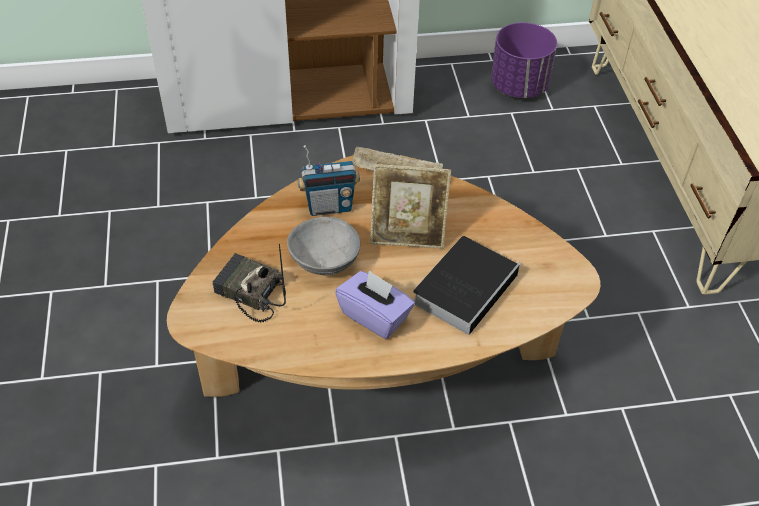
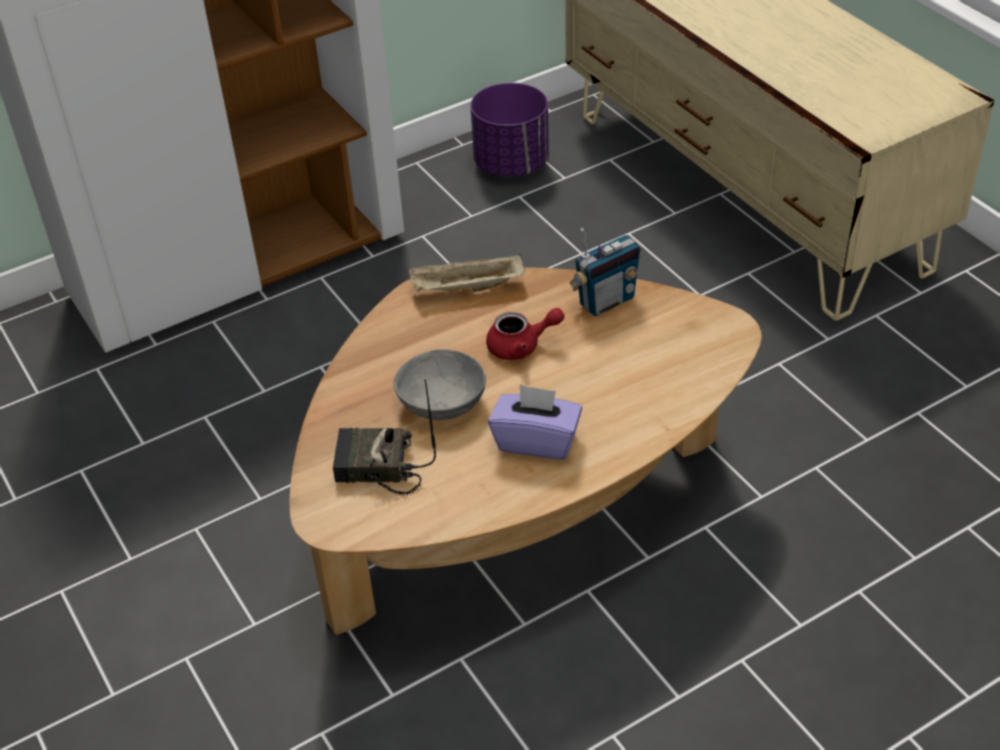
camera: 20 degrees left, 5 degrees down
(329, 207) = (411, 346): radio -> radio (606, 301)
(407, 236) = (521, 346): picture frame -> red teapot
(466, 286) = (618, 375): book -> none

